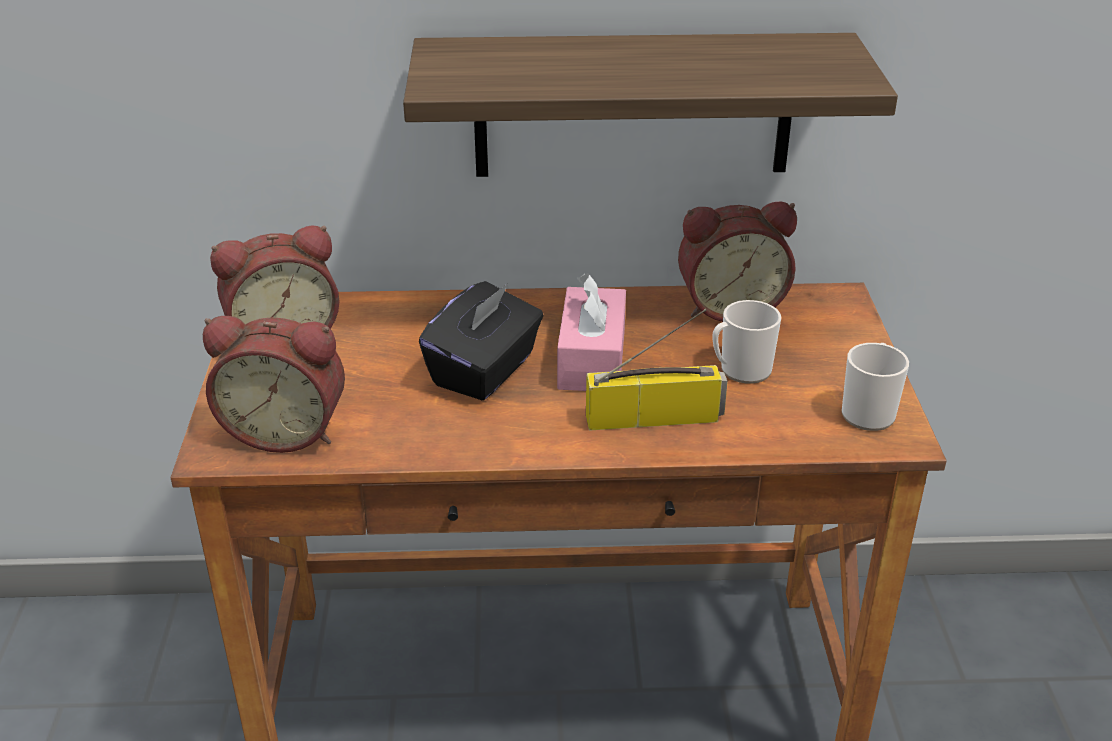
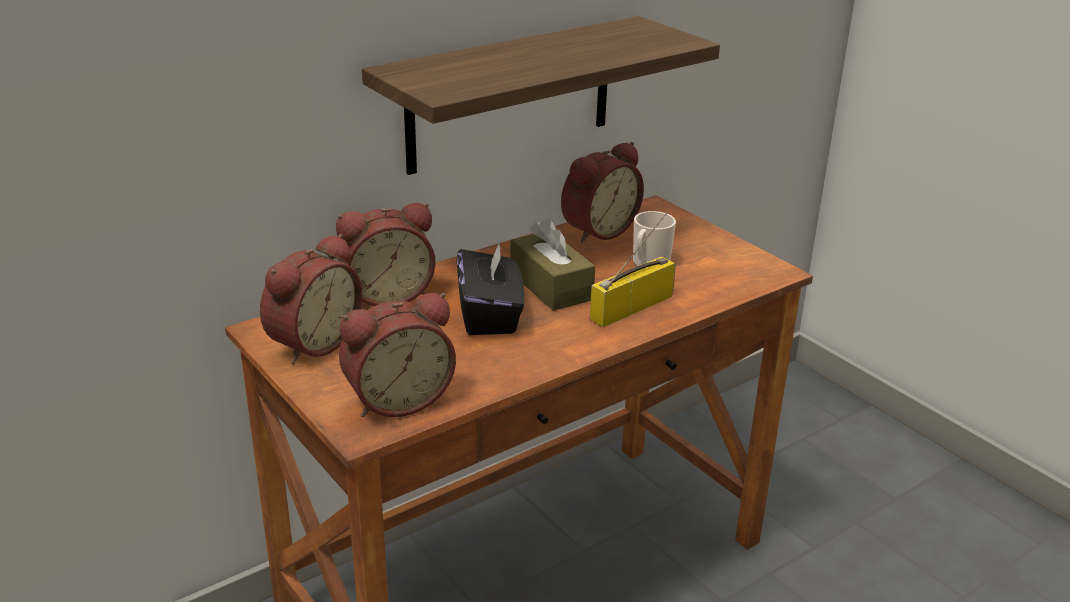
camera: 35 degrees left, 5 degrees down
(412, 310) = (387, 295): none -> alarm clock
(592, 359) = (551, 286): pink tissue box -> brown tissue box
(869, 411) = (745, 263): mug -> none

